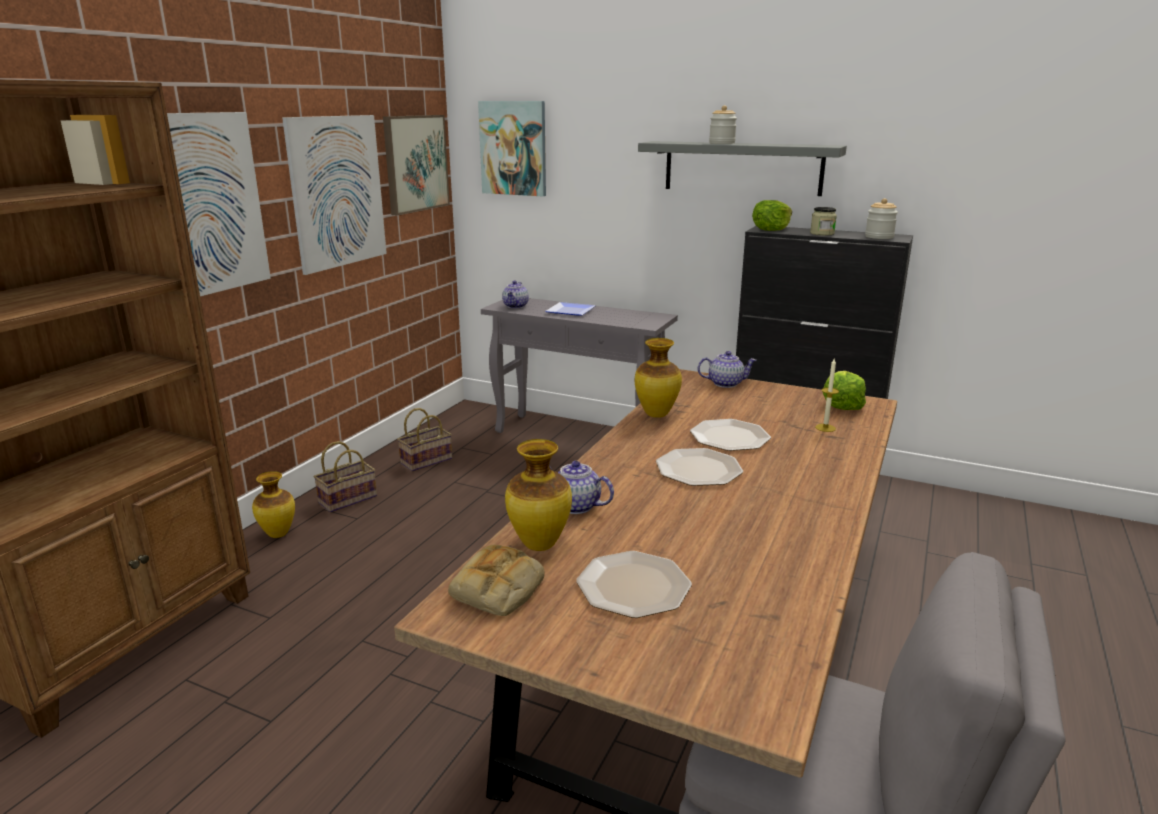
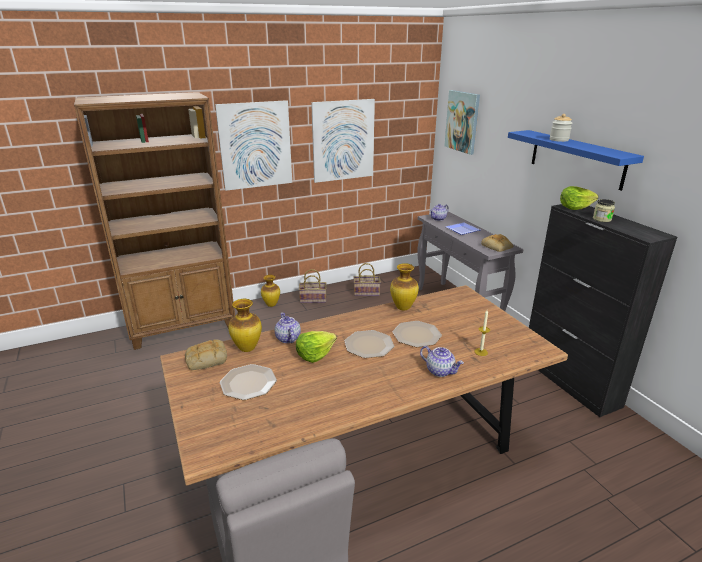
camera: 40 degrees right, 5 degrees up
(415, 163) = (405, 125): picture -> none
(646, 318) = (497, 246): none -> bread
(725, 383) = (475, 303): teapot -> teapot (440, 371)
(742, 168) = (576, 158): grey shelf -> blue shelf
(841, 405) = (521, 342): lettuce -> lettuce (315, 354)
(879, 237) = (639, 232): jar -> none

